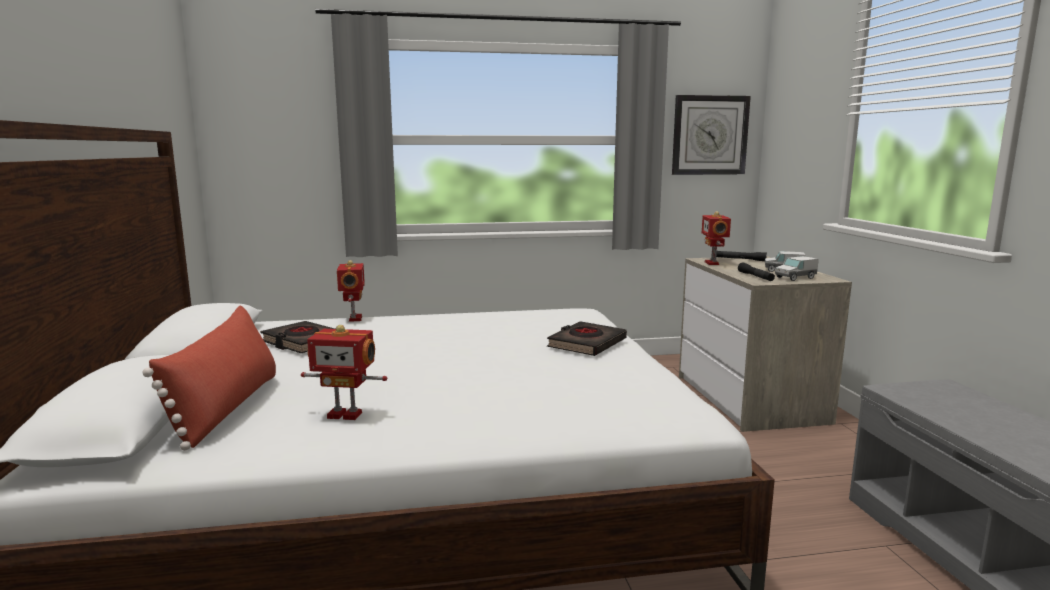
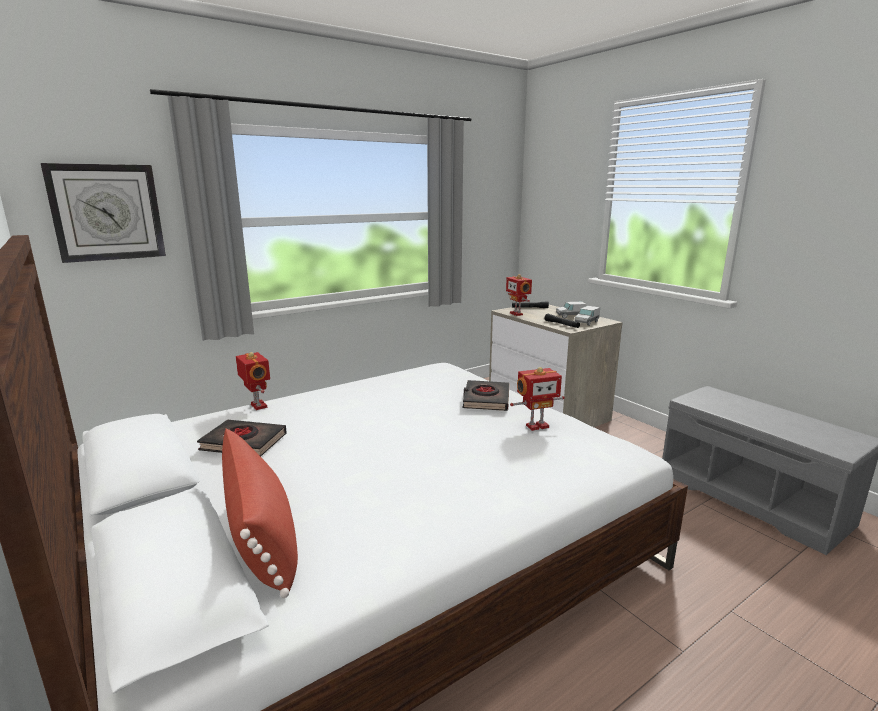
camera: 25 degrees left, 5 degrees up
(345, 414) = (384, 514): toy robot -> toy robot (536, 426)
(709, 135) = (488, 209): wall clock -> wall clock (107, 212)

